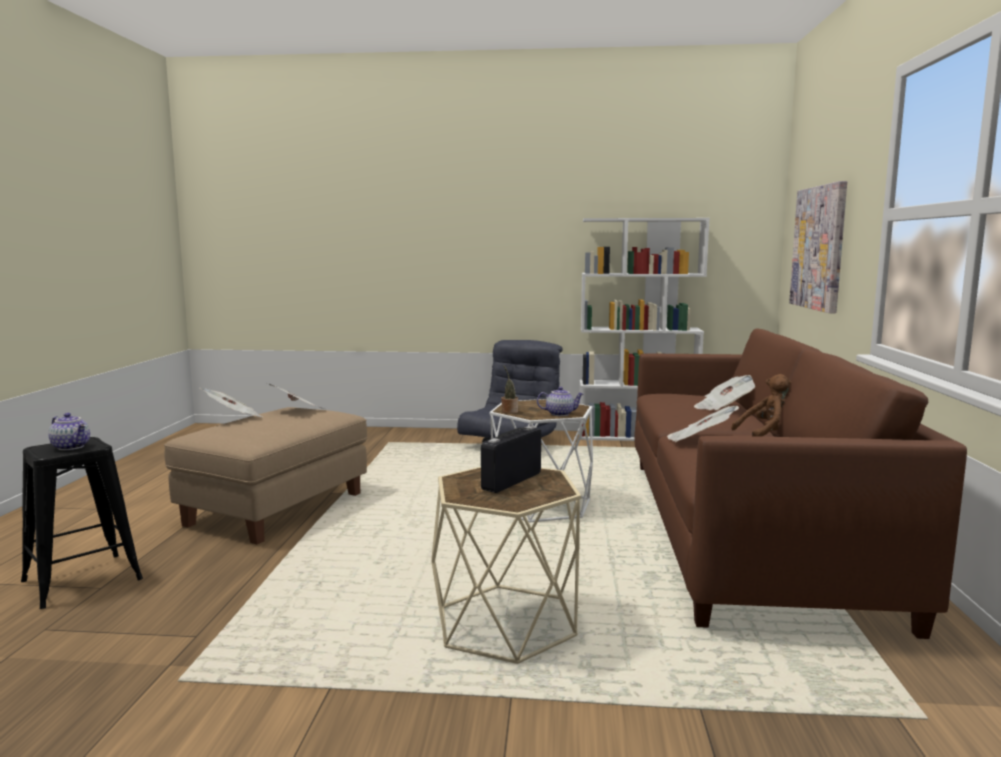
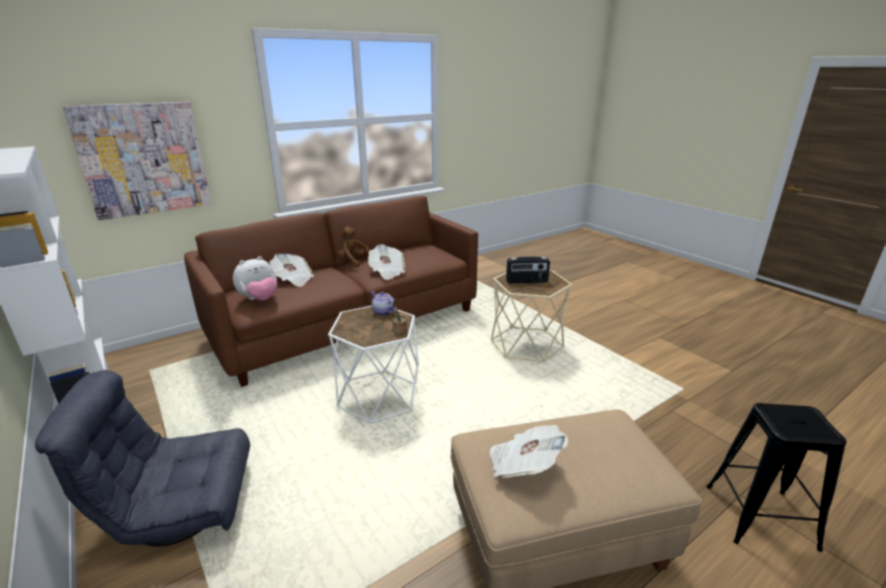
camera: 130 degrees left, 15 degrees up
(72, 447) = (792, 418): teapot -> none
(233, 418) = (609, 485): newspaper -> none
(678, 396) = (259, 299): none -> plush toy

